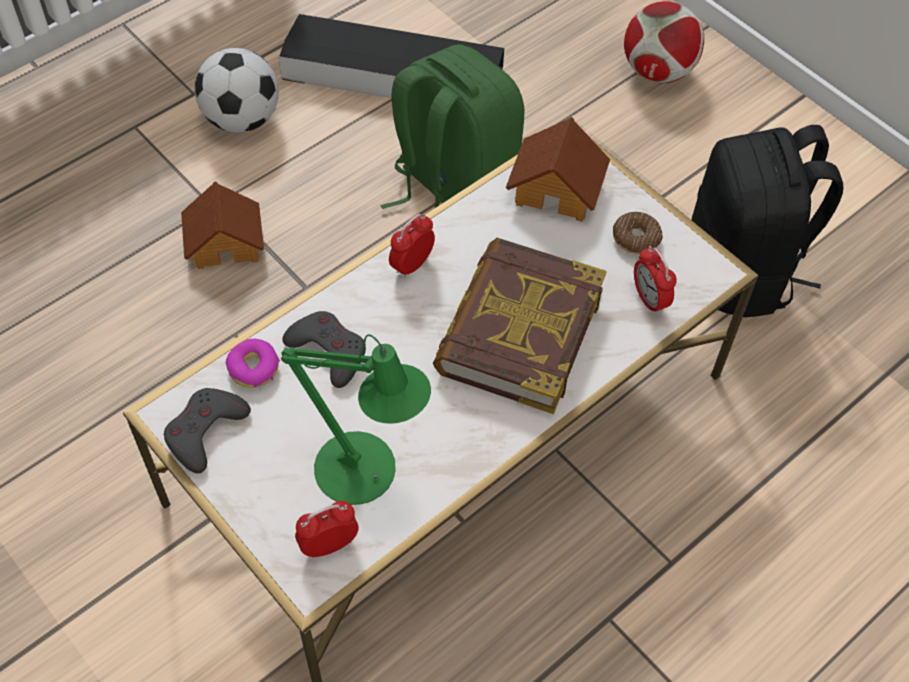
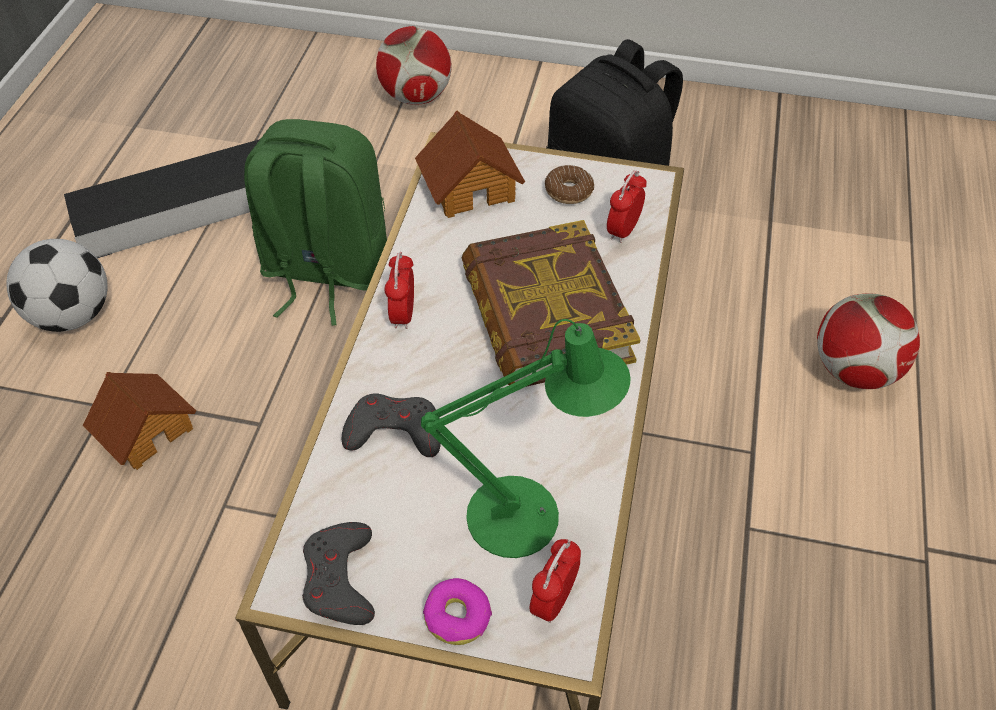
camera: 35 degrees left, 5 degrees down
(253, 368) = (336, 490): donut -> donut (457, 617)
(649, 299) = (623, 230): alarm clock -> alarm clock turned 90 degrees clockwise
(833, 556) = (854, 371): none -> football

